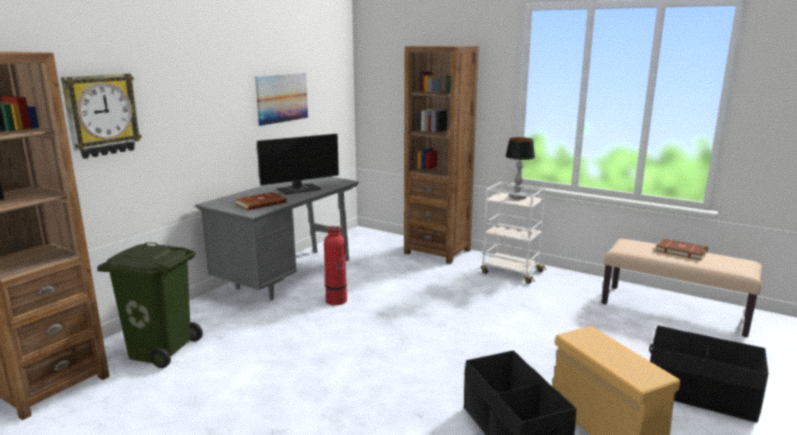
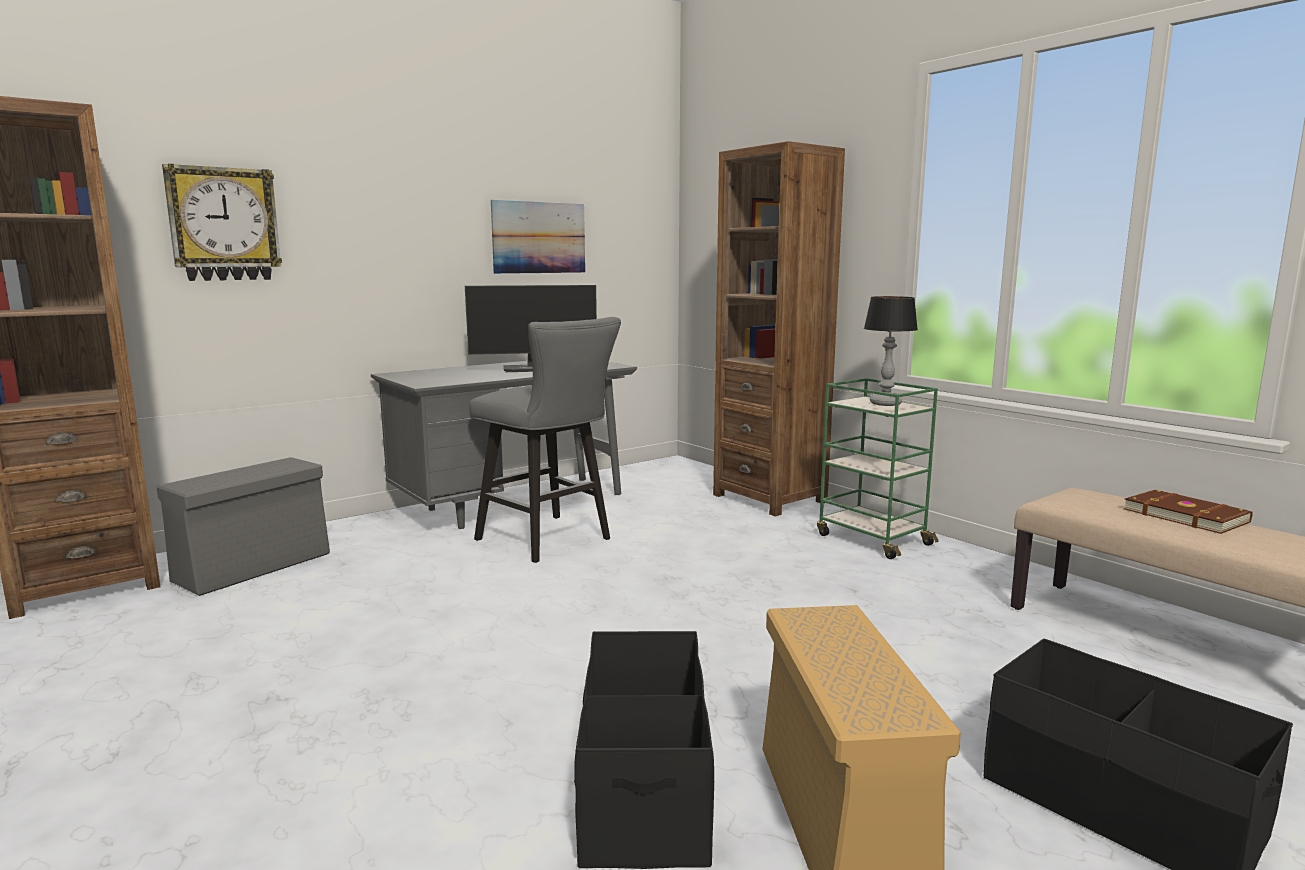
camera: 20 degrees right, 5 degrees down
(161, 349) = (255, 566): green trash can -> grey storage box
(262, 203) = (456, 378): brown book -> none
(337, 300) = (550, 541): fire extinguisher -> grey stool
(511, 272) = (872, 539): white cart -> green cart

